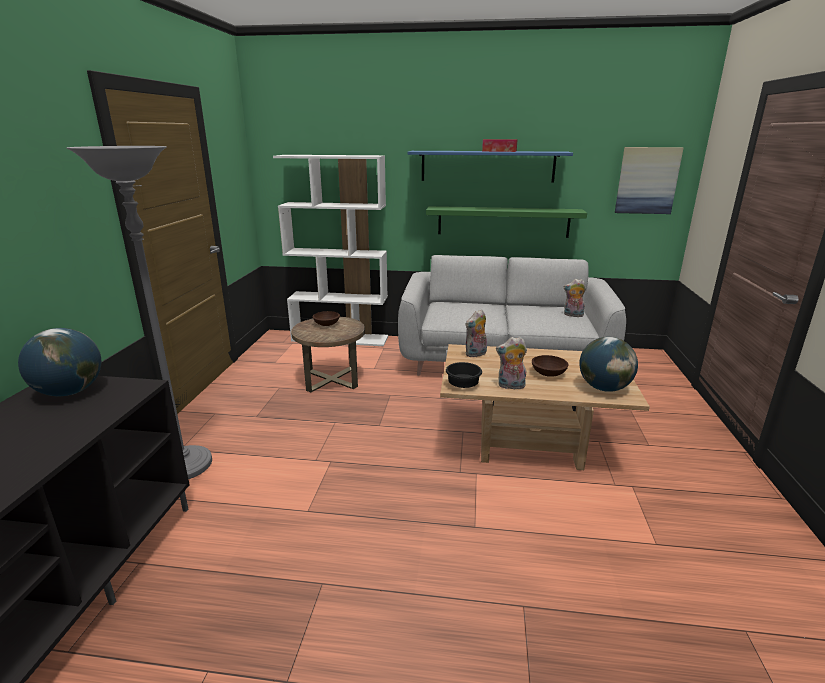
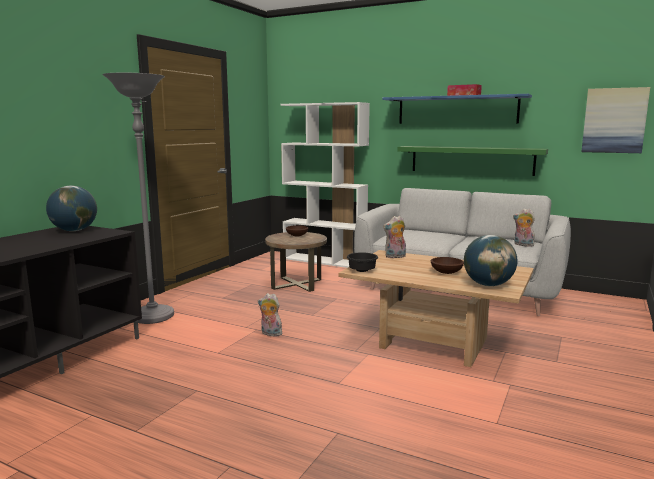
camera: 20 degrees right, 10 degrees down
(510, 386) = (402, 275): plush toy -> plush toy (270, 334)

